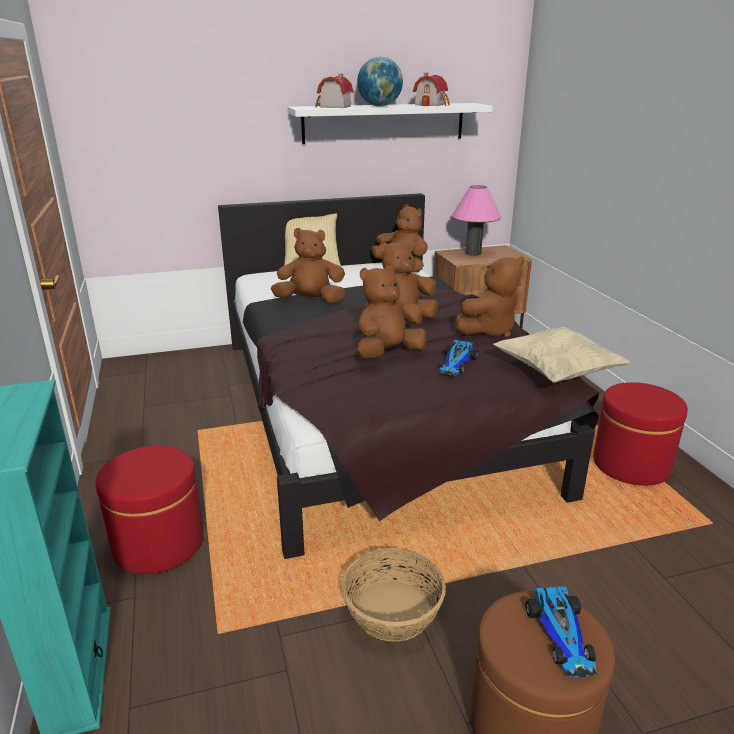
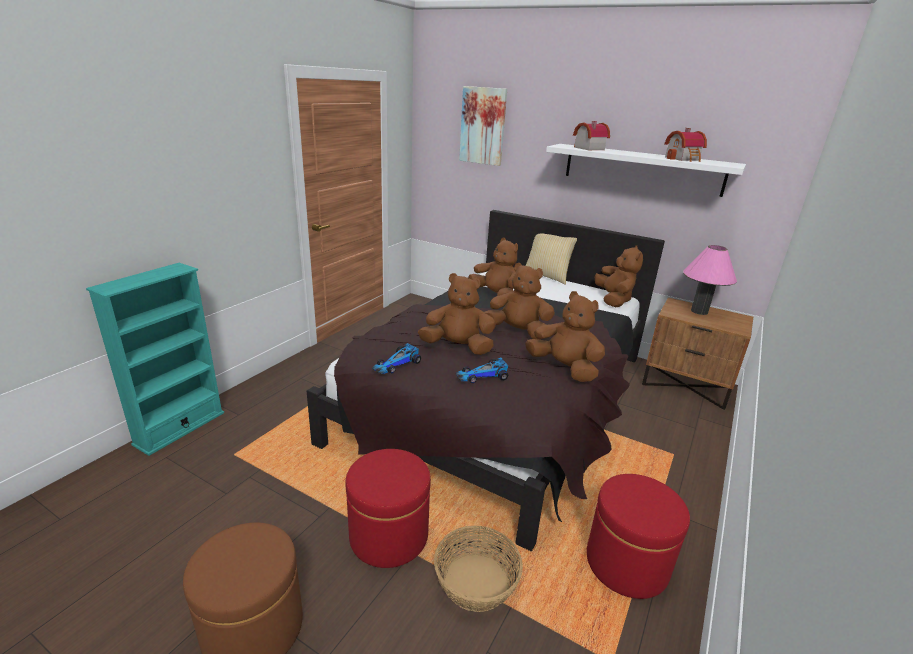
camera: 45 degrees right, 0 degrees up
(158, 544) = (283, 398): red ottoman -> red ottoman (389, 536)
(176, 96) = (483, 126): none -> picture
(380, 106) = (627, 153): globe -> none
(392, 610) = (307, 509): basket -> basket (476, 581)
(488, 330) = (564, 368): brown plush toy -> brown plush toy turned 150 degrees counterclockwise
(556, 373) = (542, 422): beige pillow -> none
(563, 636) = (246, 569): toy car -> toy car (397, 364)

